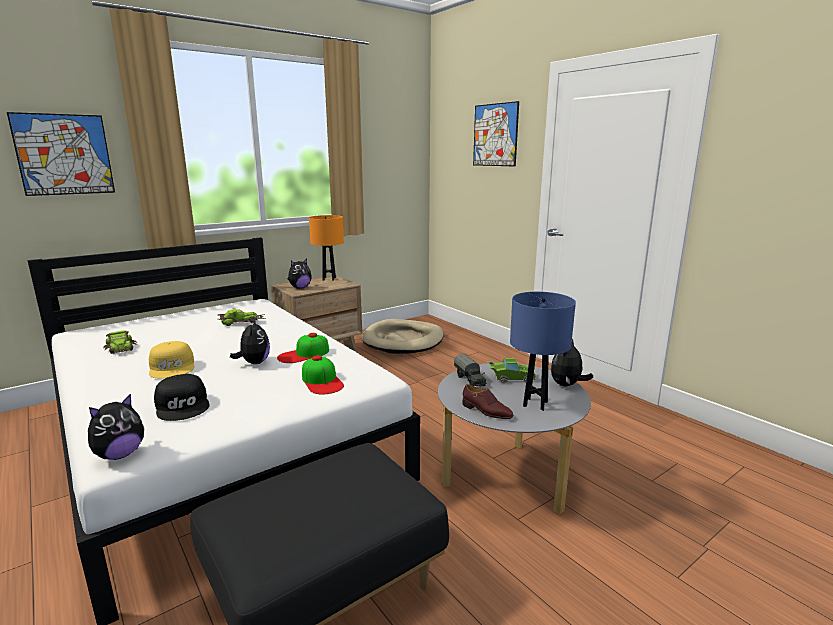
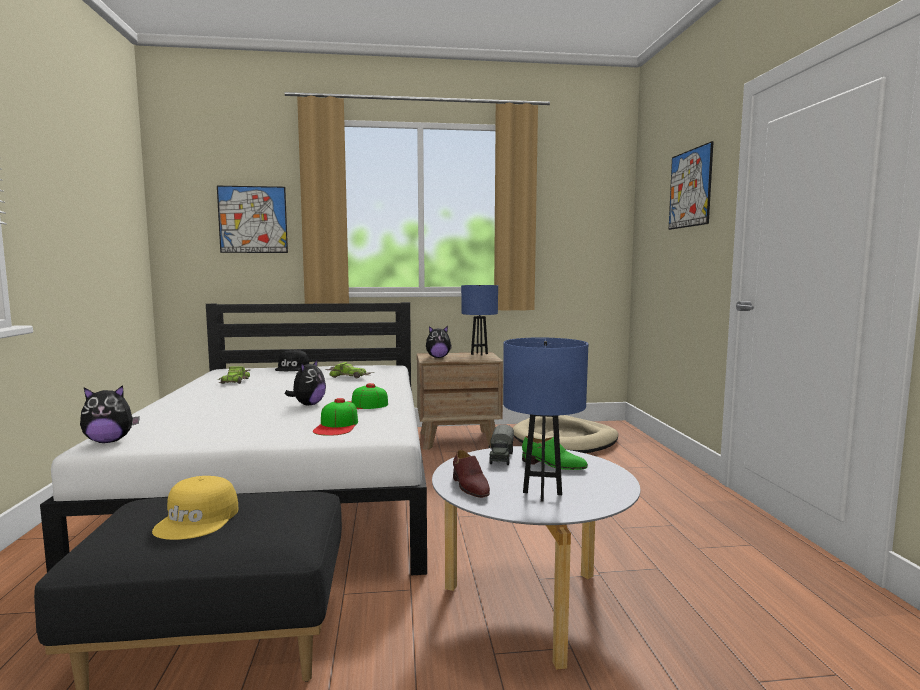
camera: 30 degrees right, 10 degrees down
(173, 367) = (243, 397): yellow cap -> yellow cap (199, 519)
(183, 405) = (204, 421): black cap -> black cap (293, 368)
(329, 279) = (479, 354): orange table lamp -> blue table lamp
(510, 378) = (553, 465): green toy car -> green shoe
(567, 385) = (619, 485): plush toy -> none

